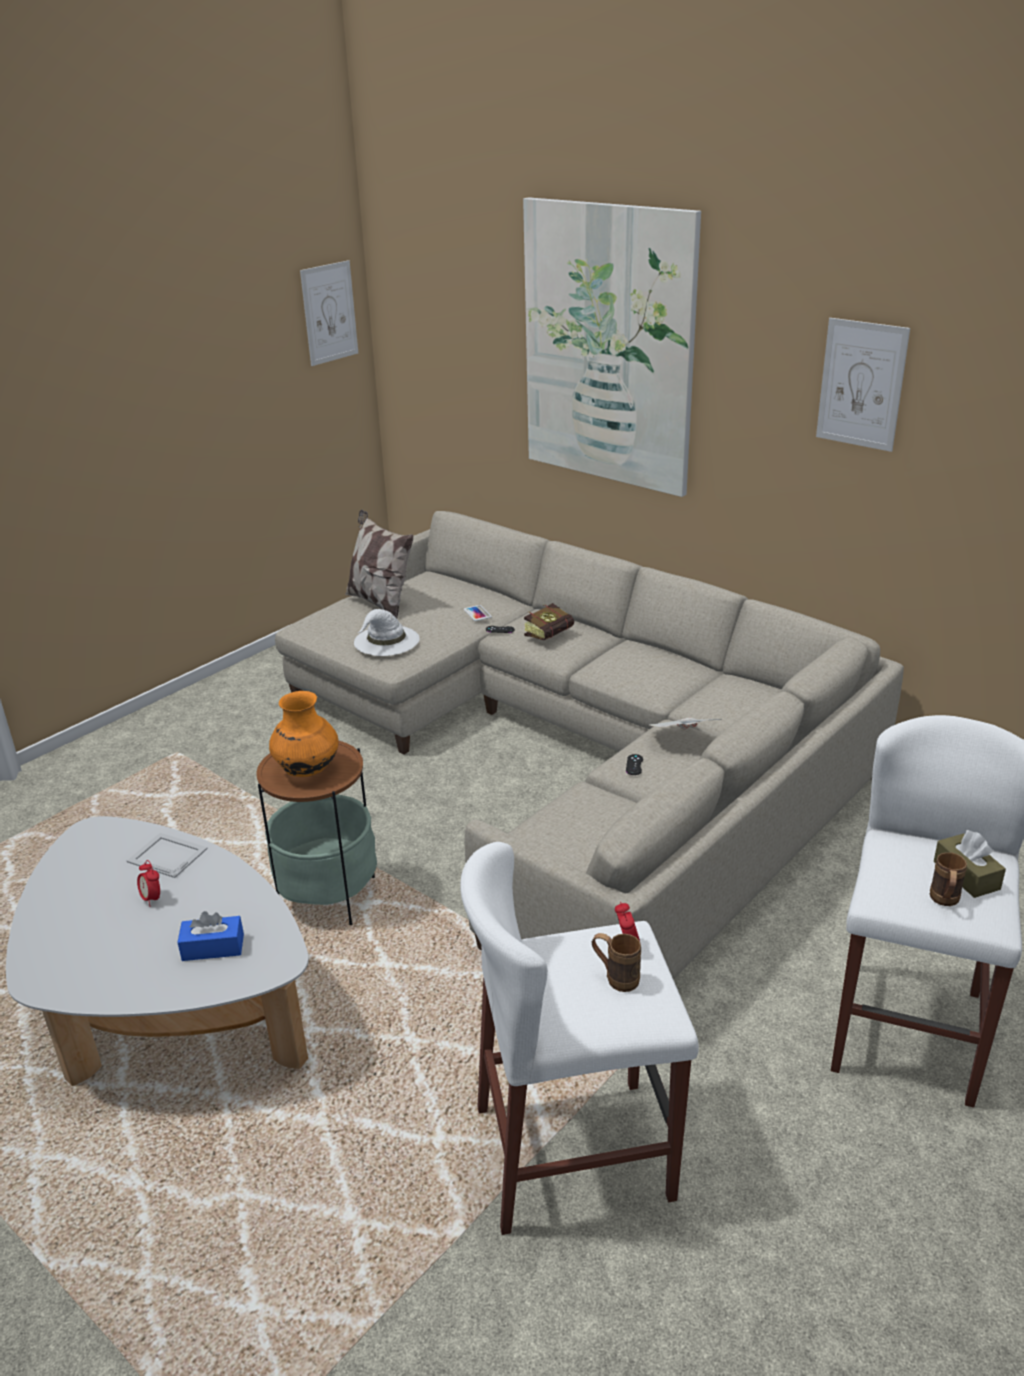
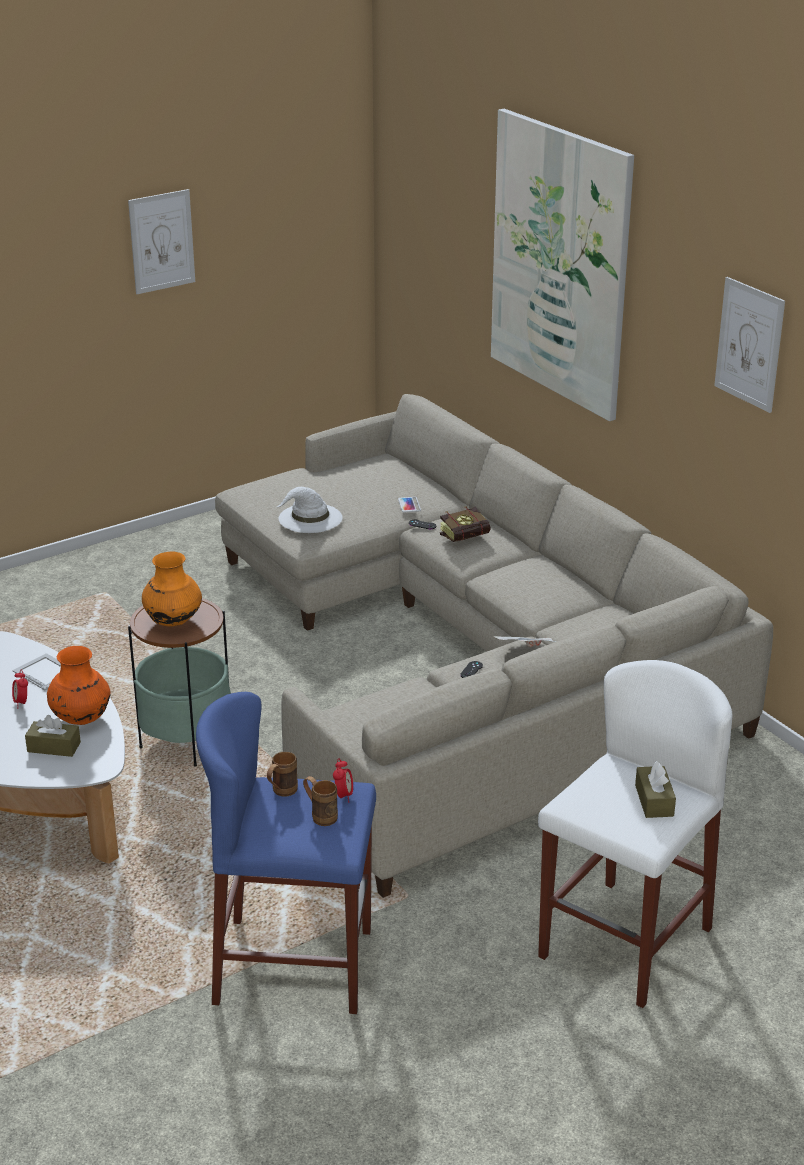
camera: 15 degrees right, 0 degrees up
(213, 947) = (54, 747): blue tissue box -> brown tissue box
(232, 904) = (81, 718): none -> orange vase
(329, 313) = (327, 183): picture -> picture (162, 241)
(380, 603) = (323, 480): pillow -> none
(574, 1153) = (294, 966): white stool -> blue stool
(944, 901) = (619, 815): brown mug -> brown mug (281, 792)

